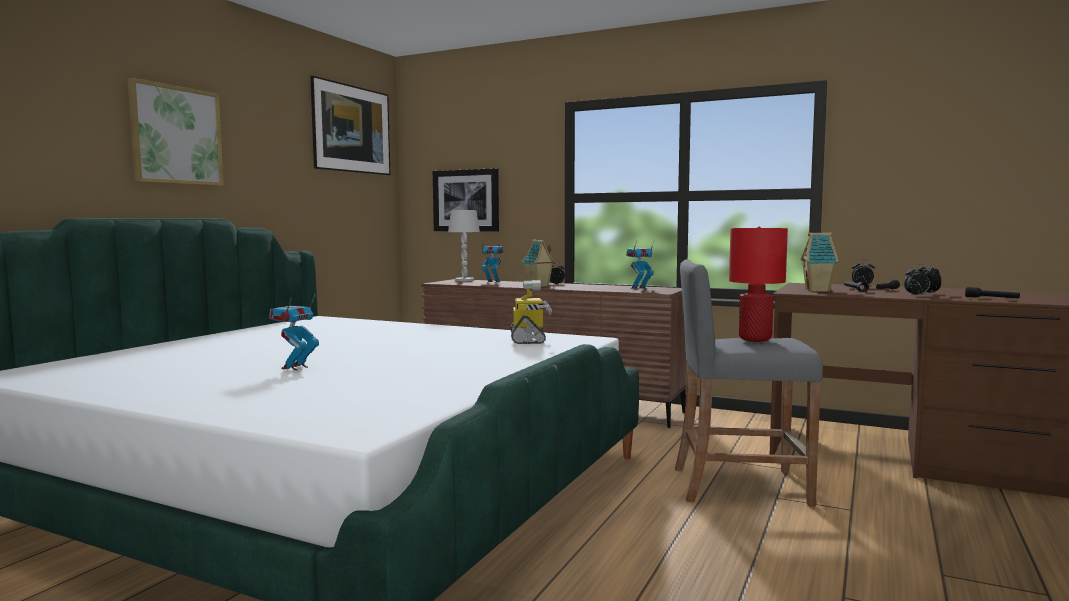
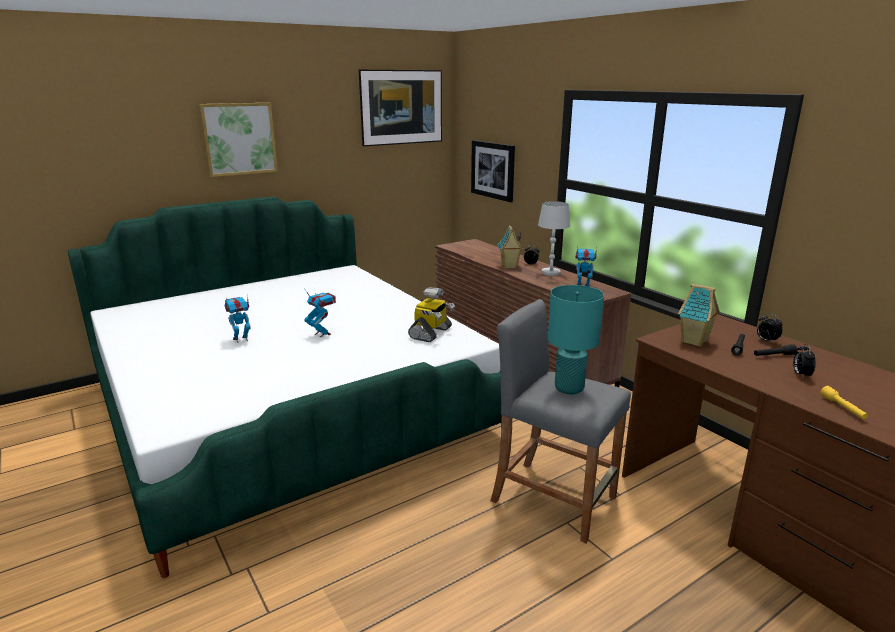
camera: 30 degrees right, 15 degrees up
(464, 280) = (475, 243): white table lamp -> white table lamp (550, 272)
(493, 282) = (490, 251): toy robot -> toy robot (322, 334)
(754, 341) = (568, 390): red table lamp -> turquoise table lamp
(917, 295) = (772, 378): alarm clock -> none
(992, 299) = (843, 408): black flashlight -> yellow flashlight

